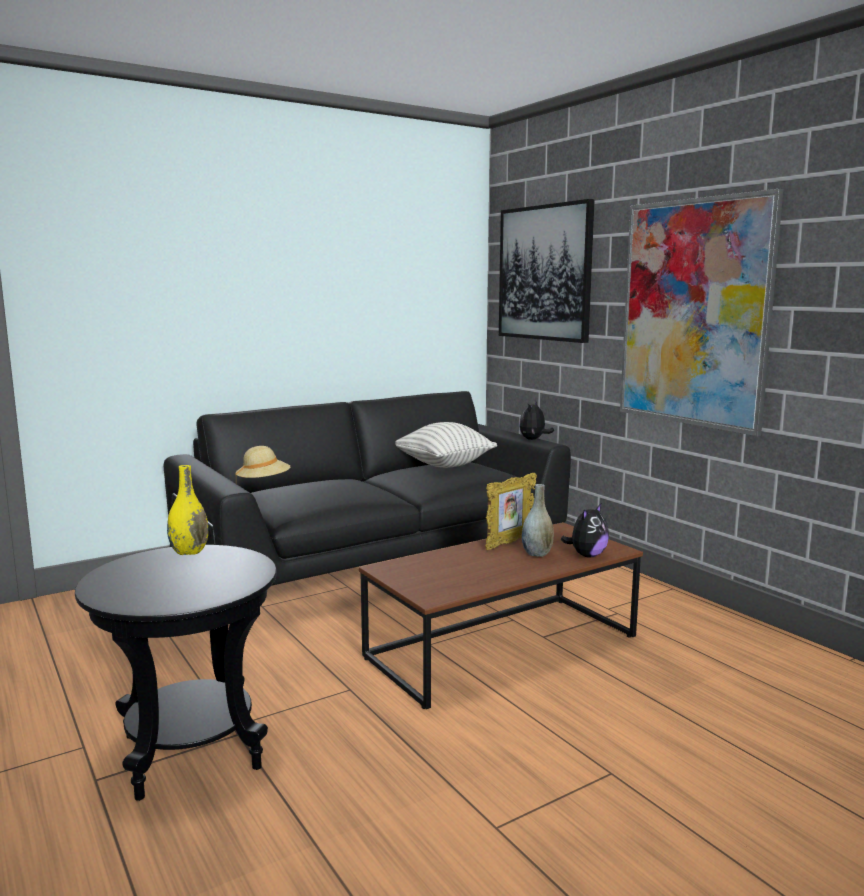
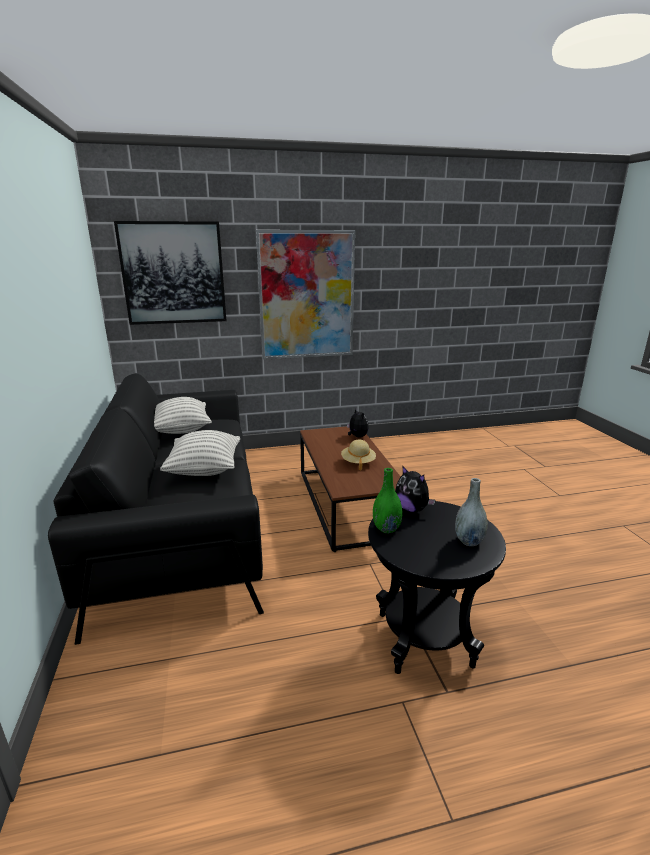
camera: 70 degrees left, 10 degrees up
(189, 552) = (386, 528): yellow vase -> green vase
(263, 483) = (233, 485): beige hat -> beige hat (358, 462)
(346, 489) = (204, 470): none -> pillow
(509, 543) = (324, 449): picture frame -> none
(533, 439) = (210, 392): plush toy -> plush toy (412, 509)
(537, 554) = (346, 446): grey vase -> grey vase (469, 541)

